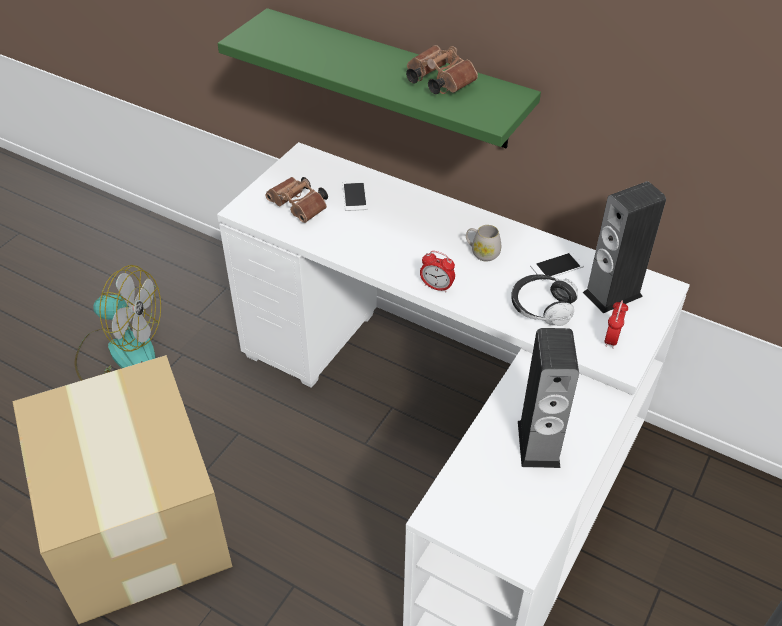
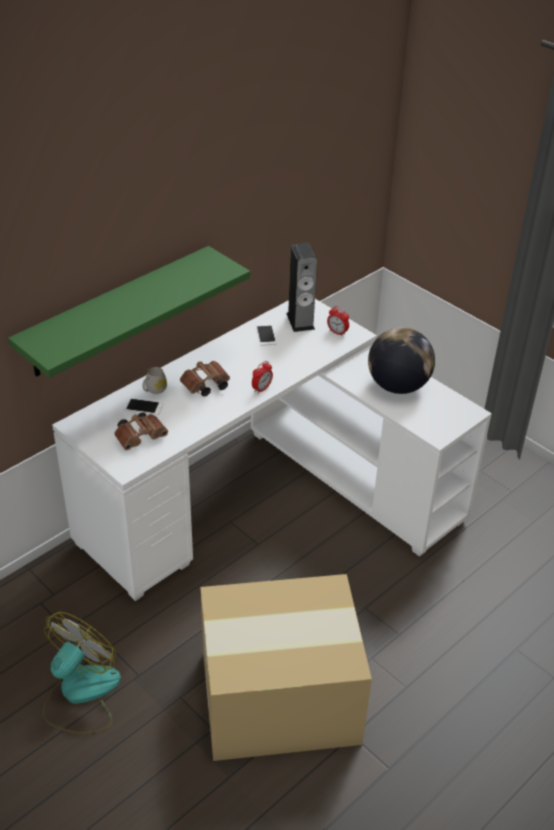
camera: 75 degrees left, 5 degrees down
(437, 82) = (173, 280): brown binoculars -> brown binoculars (205, 386)
(482, 253) = (237, 362): white mug -> white mug (154, 390)
(538, 444) = (398, 386): speaker -> globe
(542, 307) = (300, 350): headphones -> none

